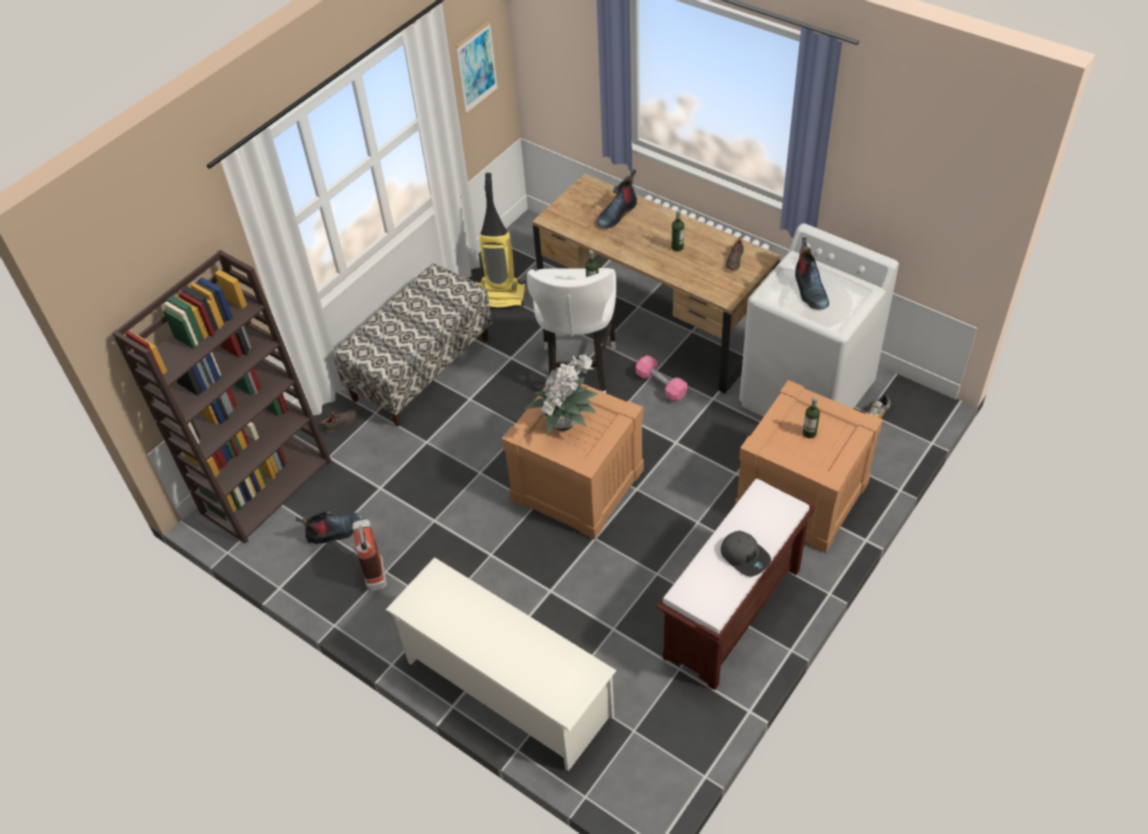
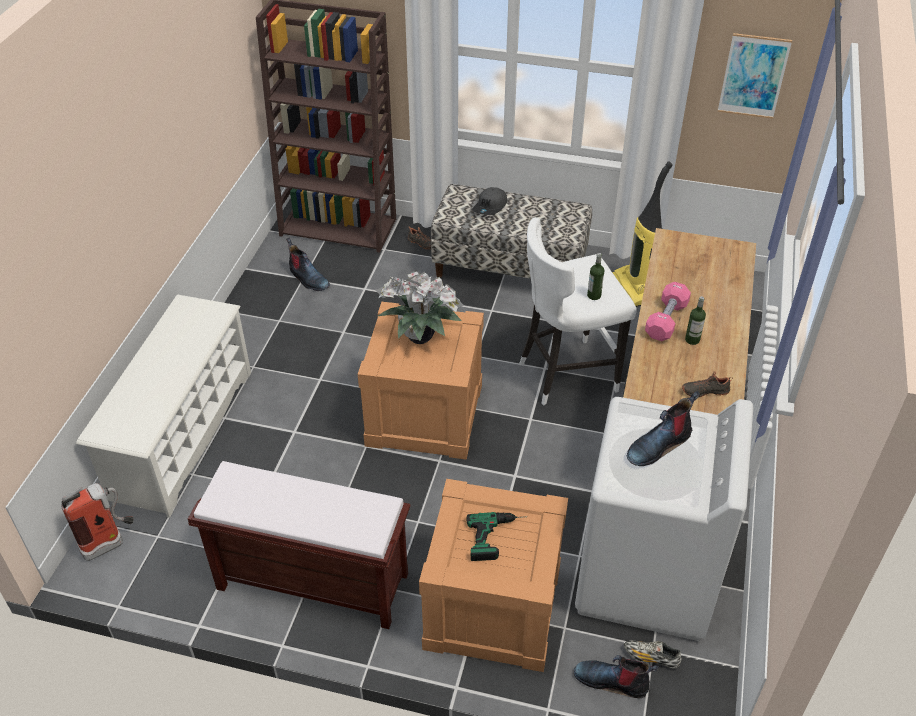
camera: 65 degrees right, 5 degrees down
(375, 570) = (277, 314): fire extinguisher -> fire extinguisher (110, 543)
(617, 213) = (711, 281): boot -> boot (612, 681)
(661, 385) = (586, 442): pink dumbbell -> pink dumbbell (666, 320)
(745, 556) = (291, 512): grey cap -> grey cap (490, 207)
(809, 433) = (498, 537): bottle -> power drill

